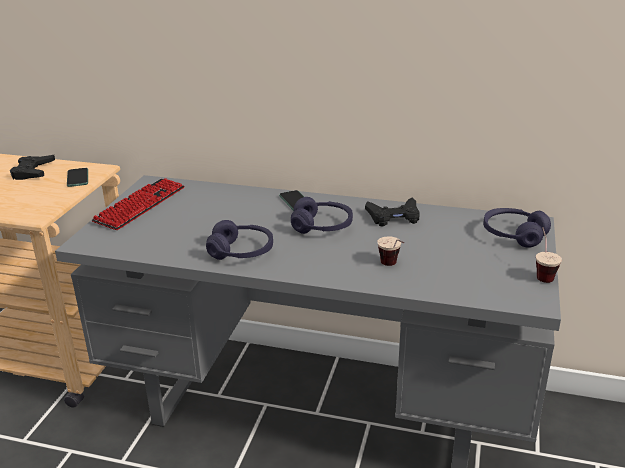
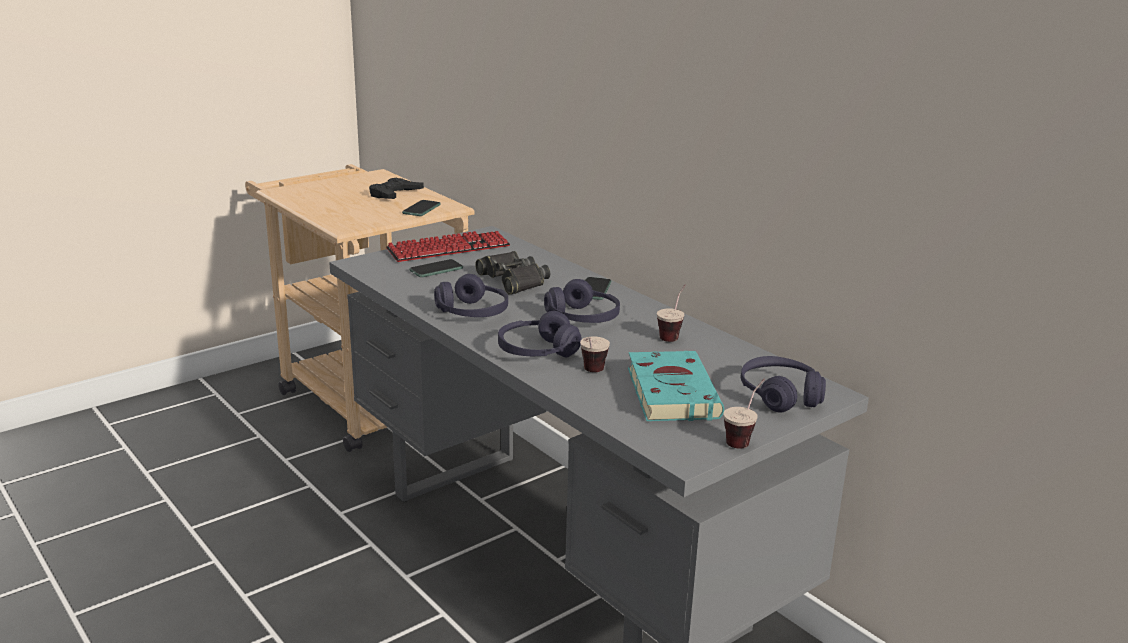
camera: 35 degrees right, 5 degrees down
(158, 226) = (436, 269): none -> phone
(230, 214) = (513, 280): none -> black binoculars
(334, 264) = (537, 351): none -> purple headphones
(394, 217) = (673, 334): black game controller -> cup
(456, 259) = (671, 391): none -> turquoise book

